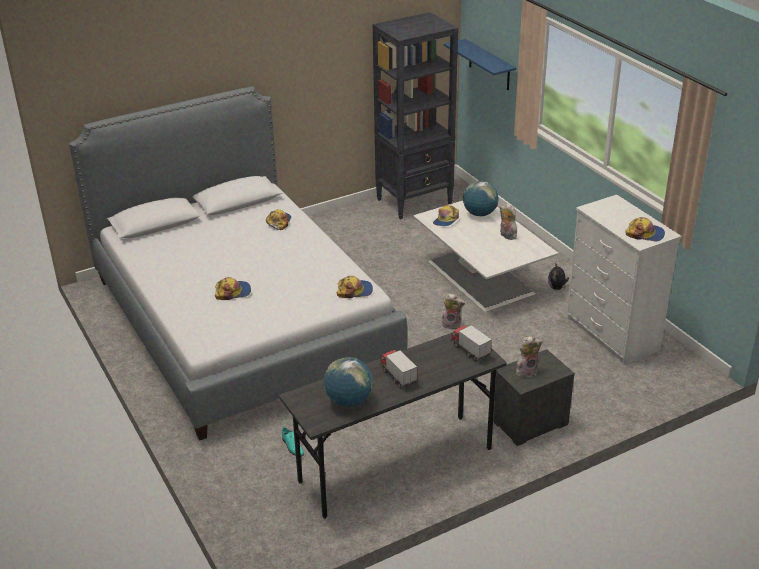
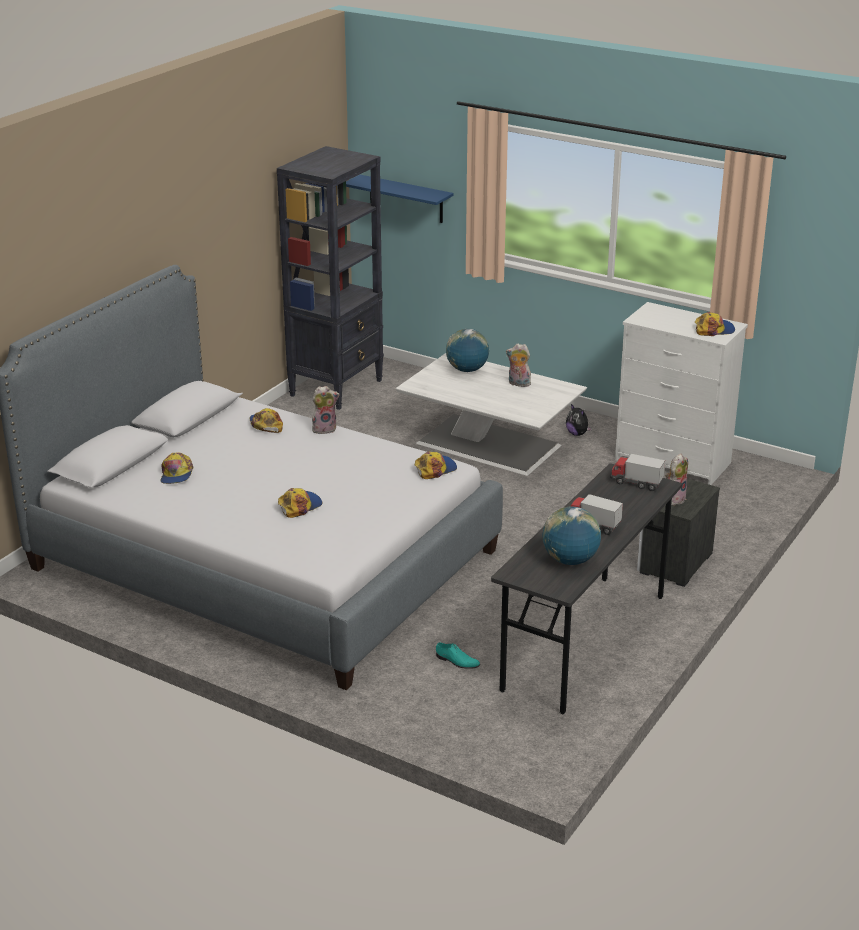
camera: 30 degrees left, 5 degrees down
(446, 220) = (437, 384): cap -> cap (176, 474)
(452, 324) = (505, 497): plush toy -> plush toy (324, 429)

